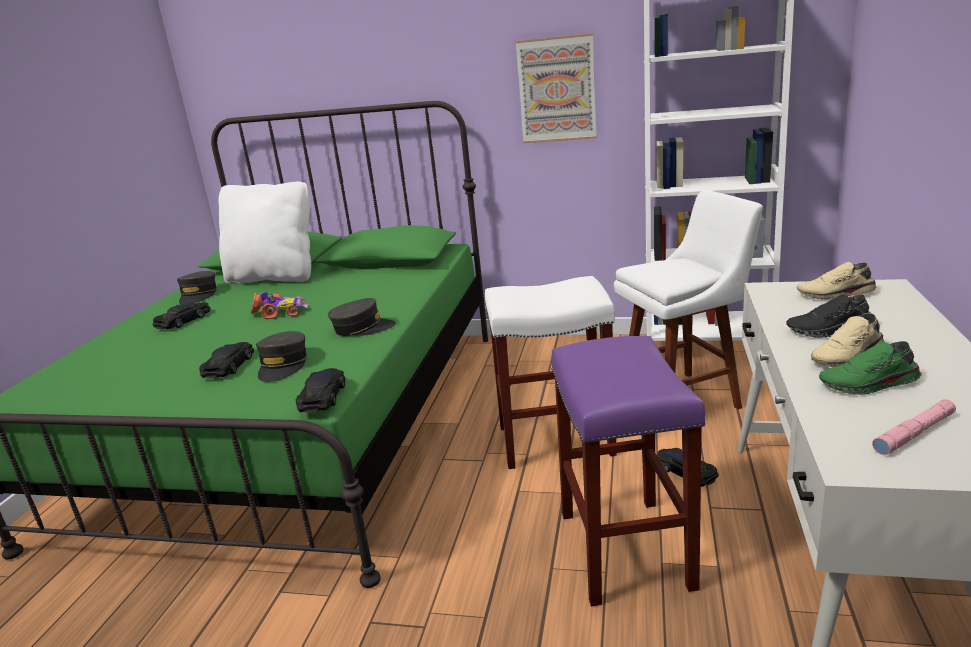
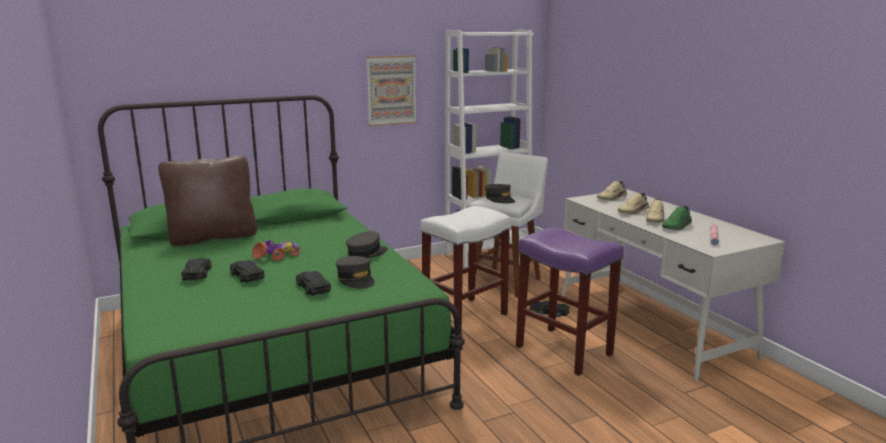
camera: 40 degrees left, 5 degrees down
(198, 295) = (165, 257): grey cap -> grey cap (499, 199)
(274, 277) = (213, 237): white pillow -> brown pillow
(323, 396) = (422, 285): black toy car -> black toy car (247, 275)
(830, 331) = (634, 211): black shoe -> beige shoe

